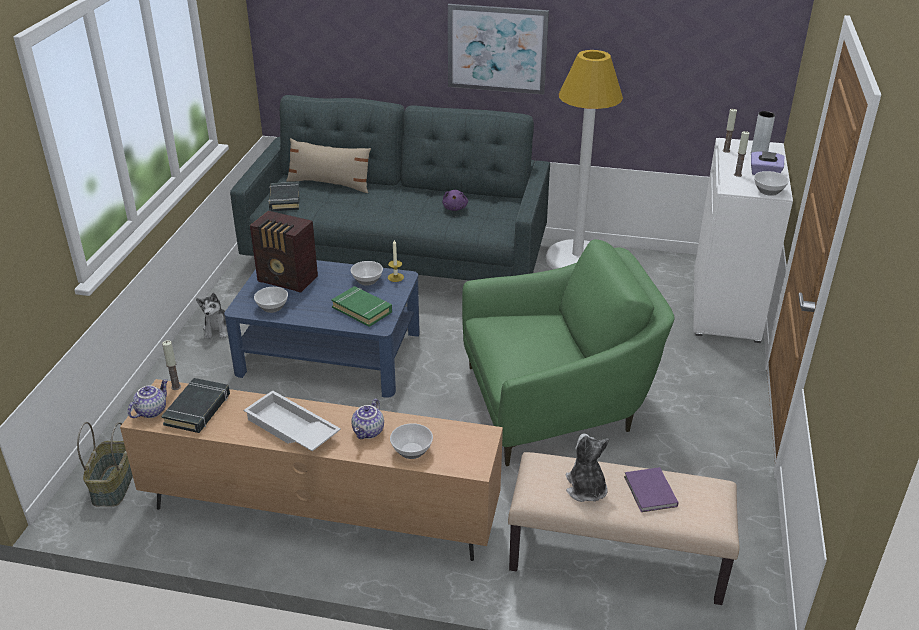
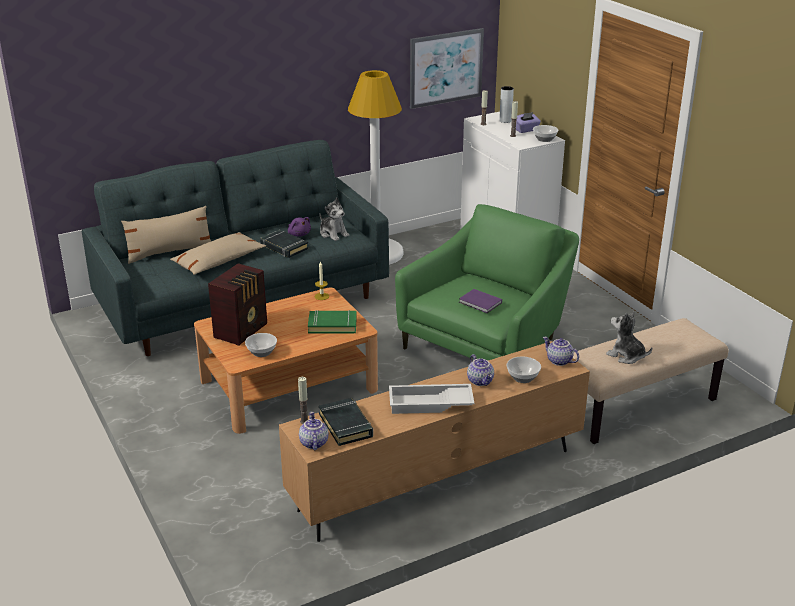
camera: 40 degrees left, 5 degrees down
(114, 486) = (260, 548): basket -> none
(218, 329) = (169, 410): plush toy -> plush toy (333, 234)
(284, 200) = (151, 276): black book -> black book (283, 247)
(288, 280) = (242, 330): radio -> radio turned 45 degrees counterclockwise
(330, 352) = (288, 385): blue coffee table -> brown coffee table
(352, 207) = (218, 261): none -> beige pillow
(368, 280) = (304, 306): bowl -> none
(474, 453) = (558, 361): none -> teapot
(497, 49) = (280, 90): picture -> picture (446, 68)
(650, 492) = (659, 341): purple book -> purple book (480, 303)

